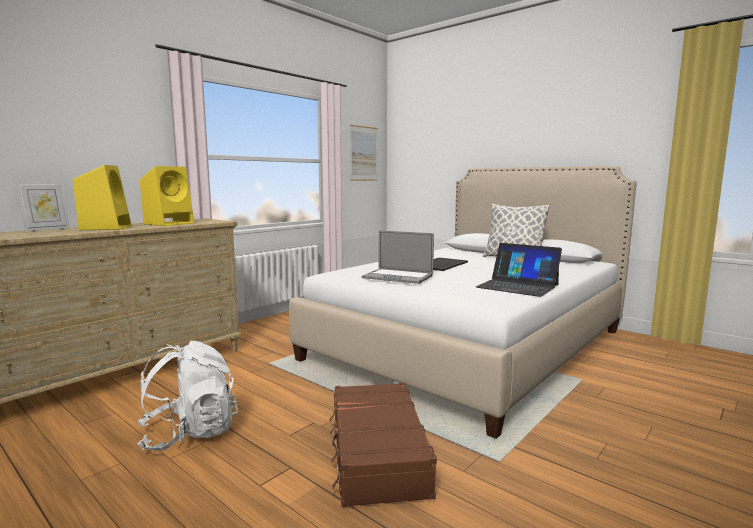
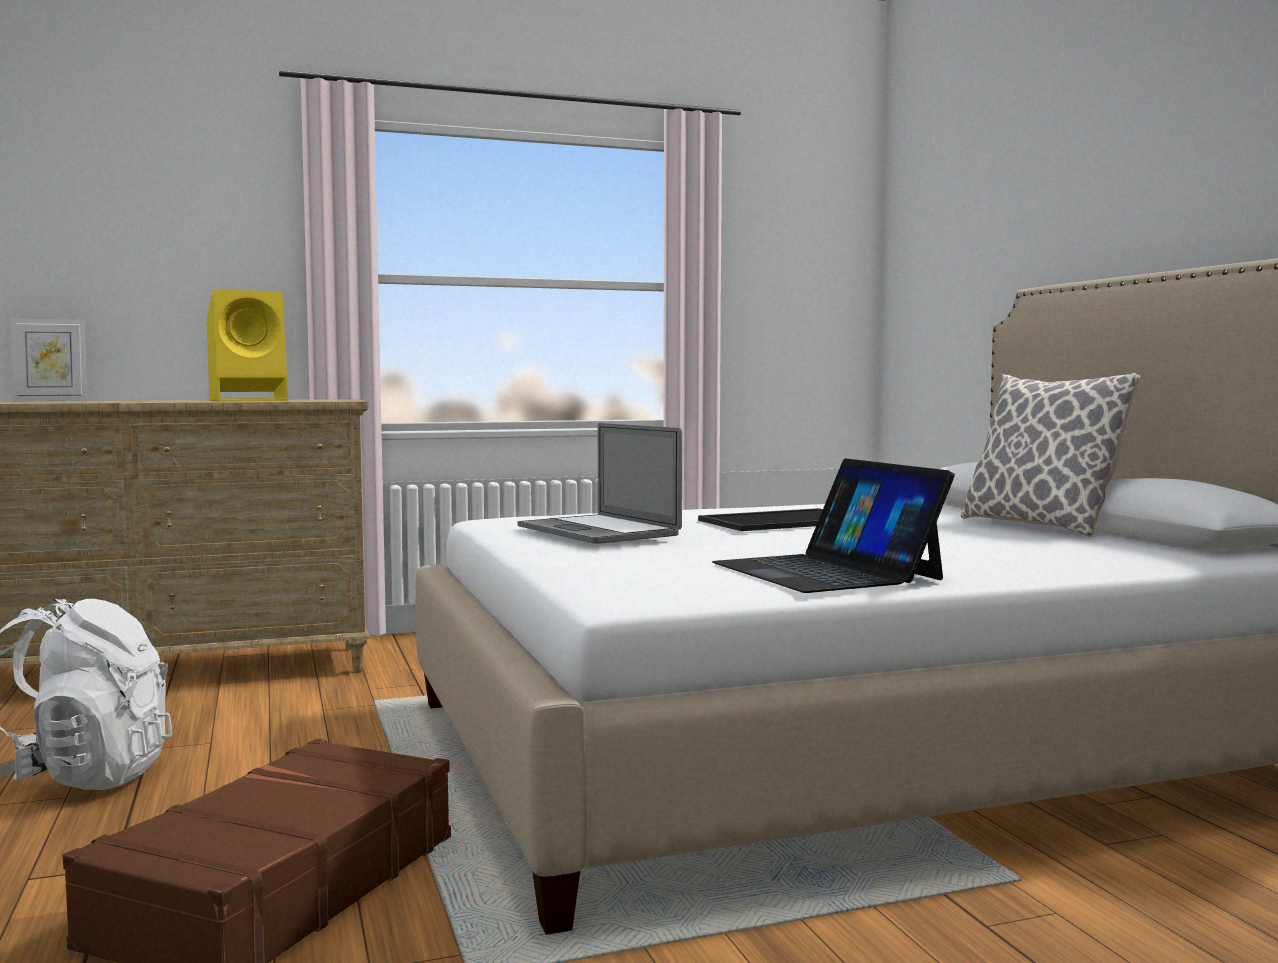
camera: 30 degrees right, 5 degrees down
(106, 228) = (130, 401): yellow speaker -> none
(363, 153) = (802, 269): picture -> none

